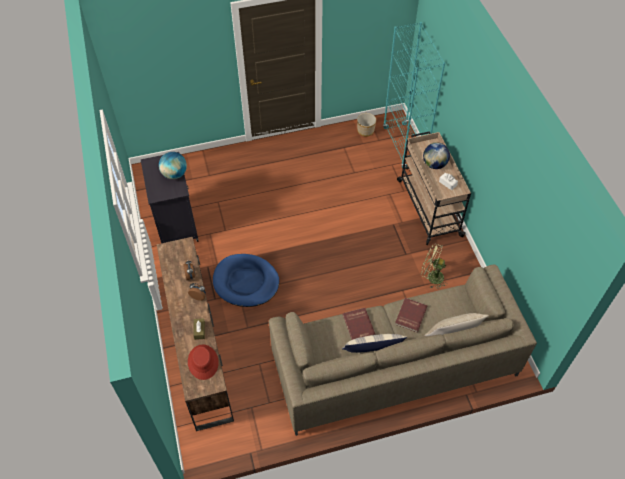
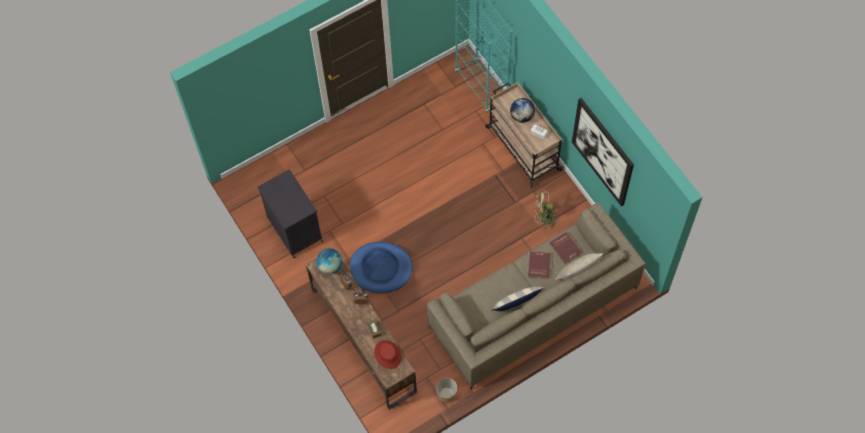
camera: 15 degrees left, 10 degrees up
(174, 174) = (295, 193): globe -> globe (330, 266)
(359, 325) = (499, 285): red book -> red book (565, 248)
(365, 131) = (439, 79): planter -> planter (446, 394)
(515, 200) = (602, 152): none -> picture

